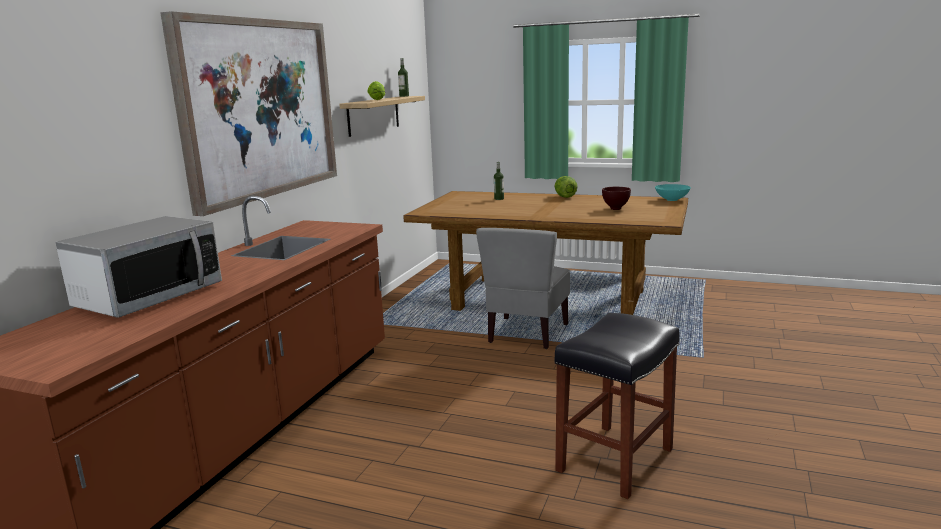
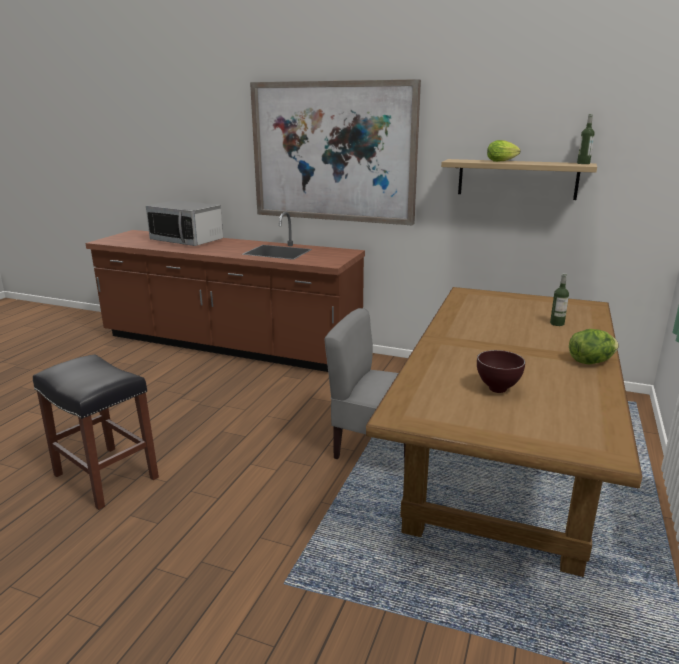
camera: 90 degrees right, 5 degrees up
(672, 199) = (602, 451): turquoise bowl -> none

